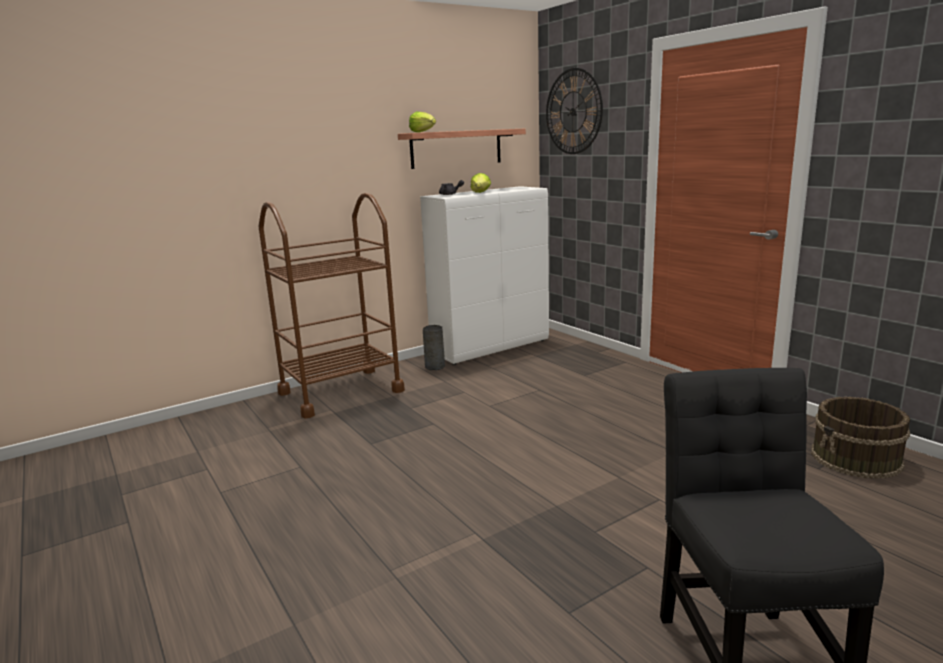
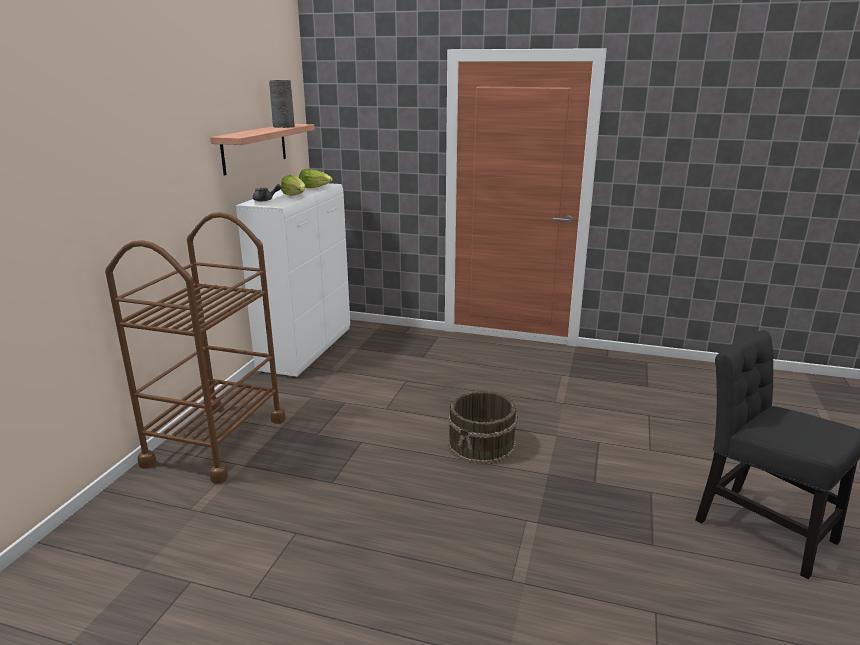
camera: 40 degrees left, 5 degrees up
(424, 132) = (240, 134): lettuce -> lettuce (315, 188)
(435, 366) = (279, 384): grey vase -> grey vase (283, 126)
(573, 111) = (354, 107): wall clock -> none
(856, 458) = (656, 372): brown bucket -> brown bucket (482, 444)

